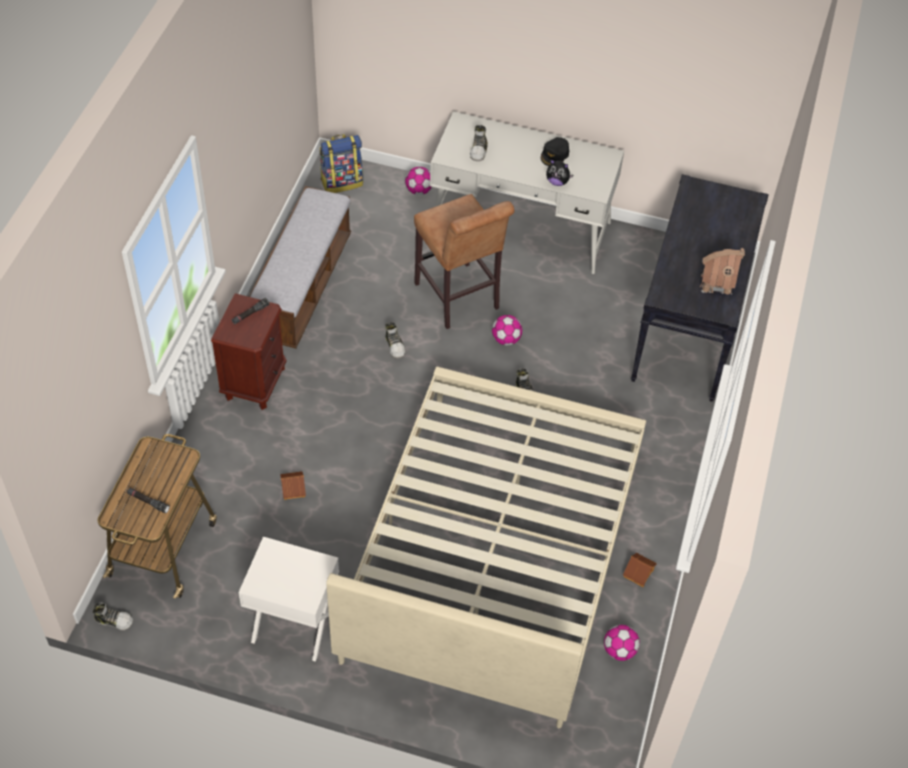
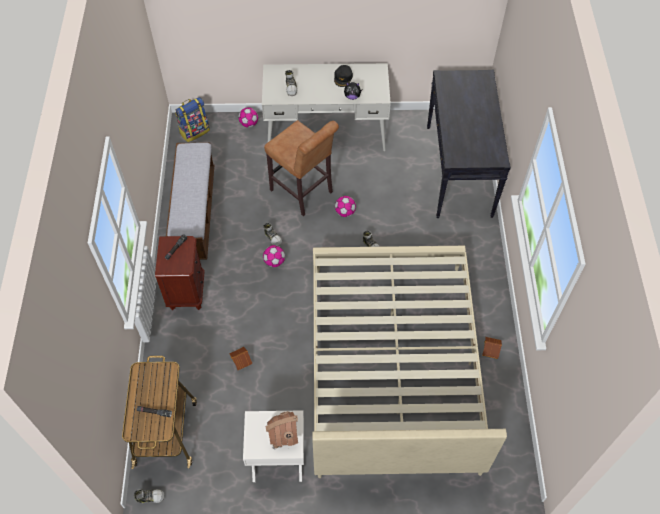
camera: 15 degrees left, 5 degrees up
(619, 650) = (499, 408): football -> football (274, 262)
(716, 282) = (485, 139): toy house -> toy house (283, 434)

